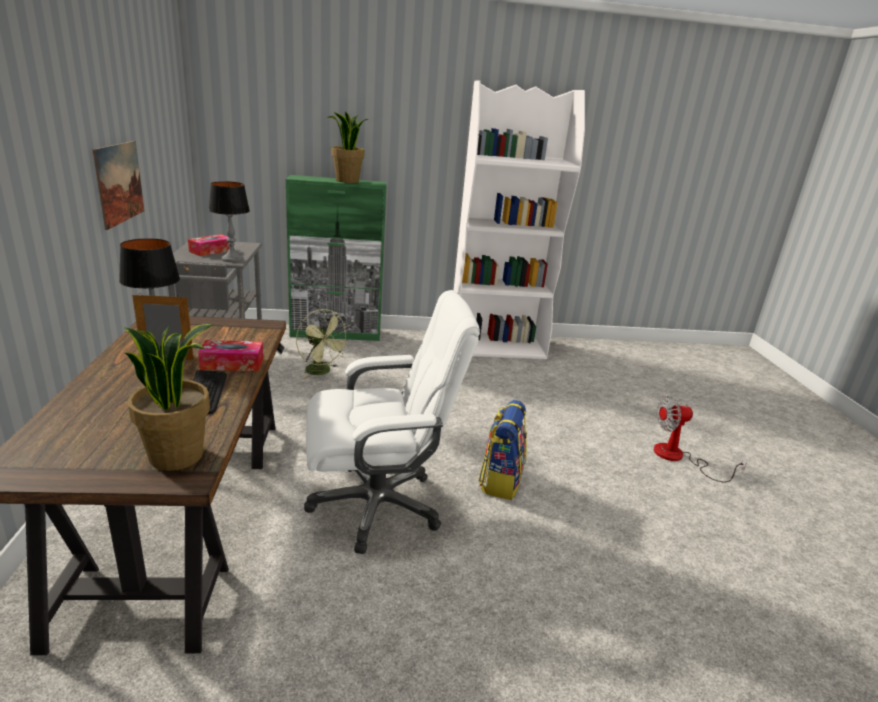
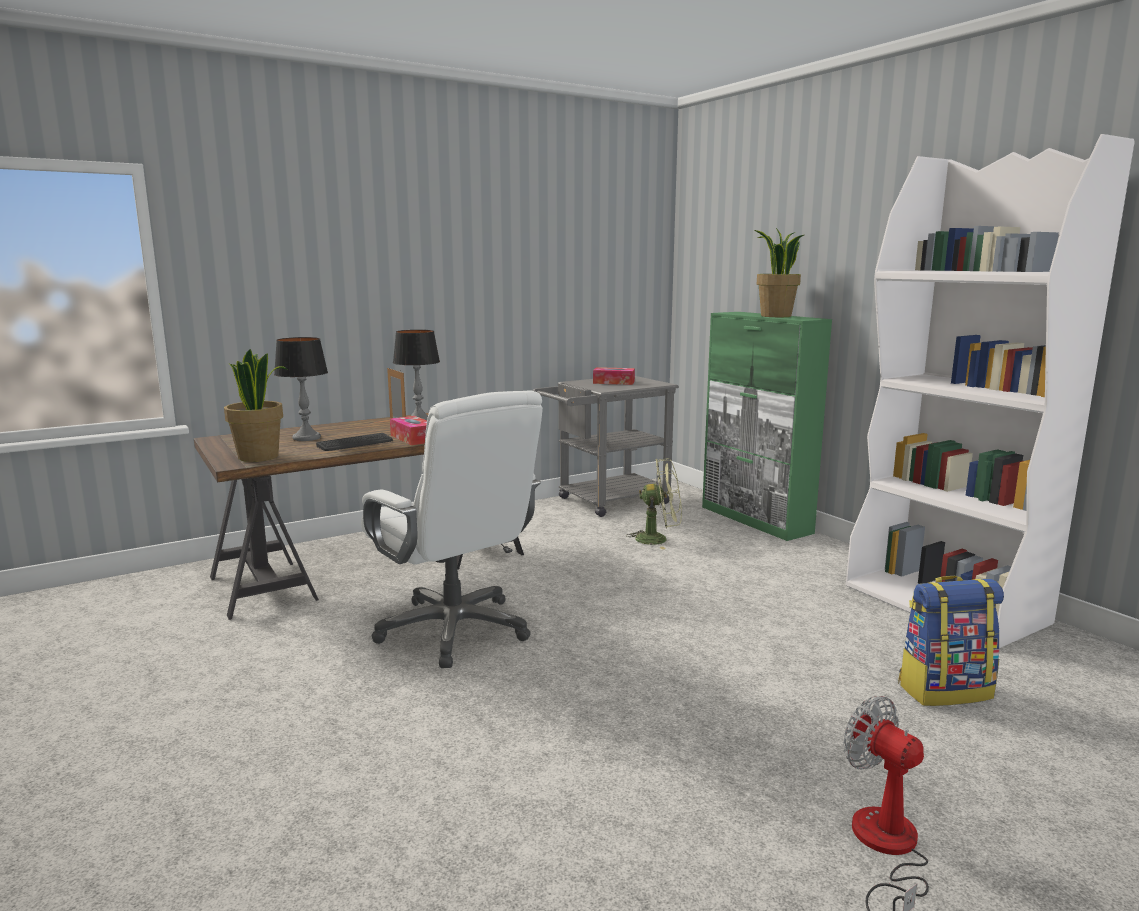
camera: 65 degrees right, 10 degrees down
(119, 183) = (503, 299): picture -> none
(232, 259) = (608, 388): table lamp -> table lamp (307, 438)
(322, 372) = (658, 539): green fan -> green fan turned 105 degrees counterclockwise
(500, 481) = (579, 685): backpack -> backpack (944, 690)

